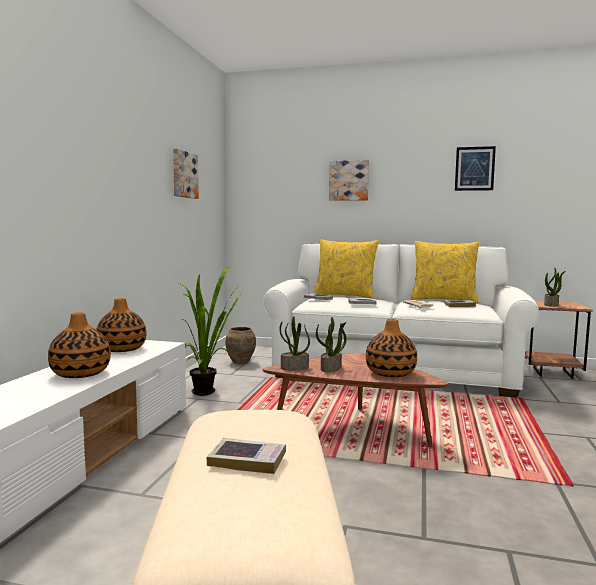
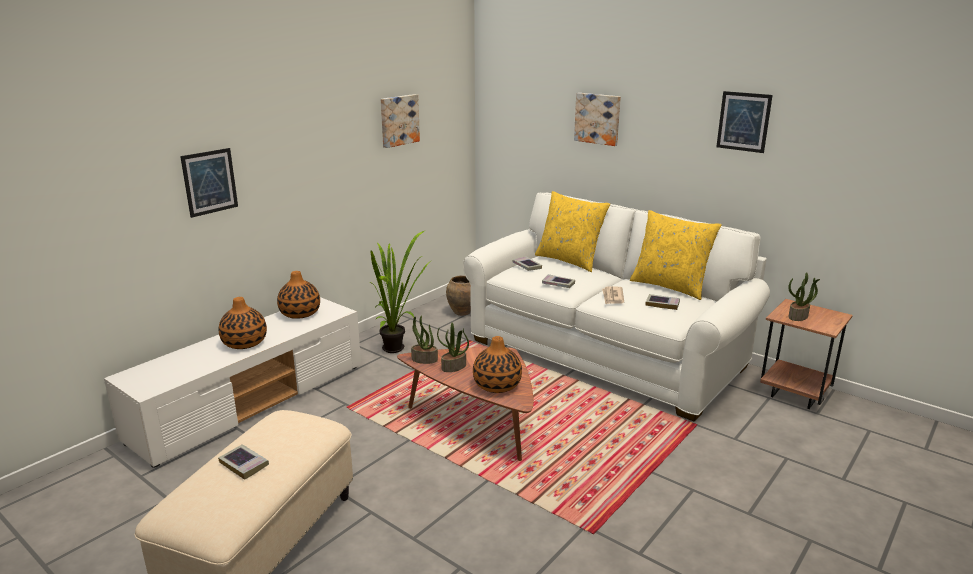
camera: 25 degrees right, 15 degrees up
(36, 176) = (210, 182): none -> picture

